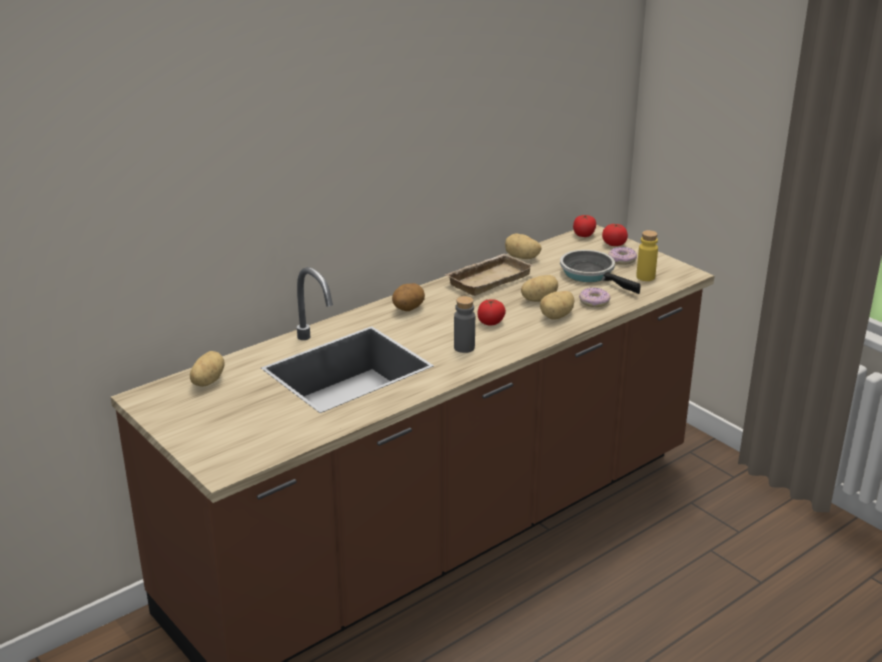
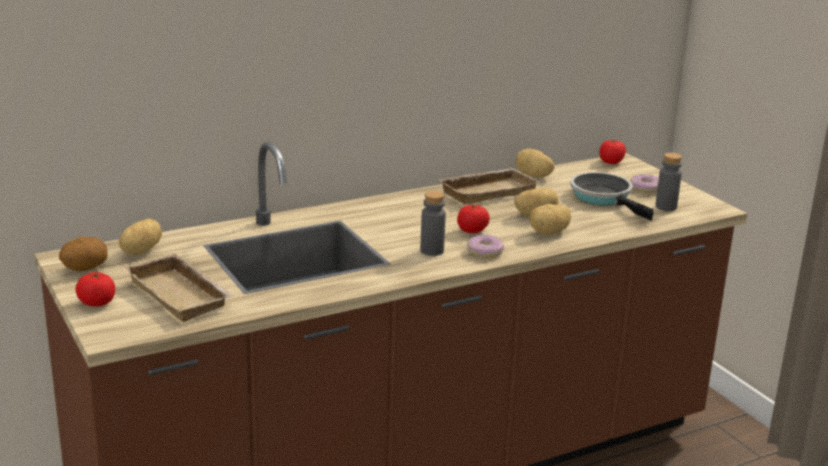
camera: 10 degrees right, 5 degrees down
(266, 421) = (182, 294): none -> beige tray
(408, 309) = (387, 209): potato -> potato (85, 269)
(594, 302) = (597, 224): donut -> donut (484, 252)
(614, 244) = (642, 173): tomato -> tomato (97, 303)
(645, 277) = (666, 207): yellow bottle -> grey bottle

